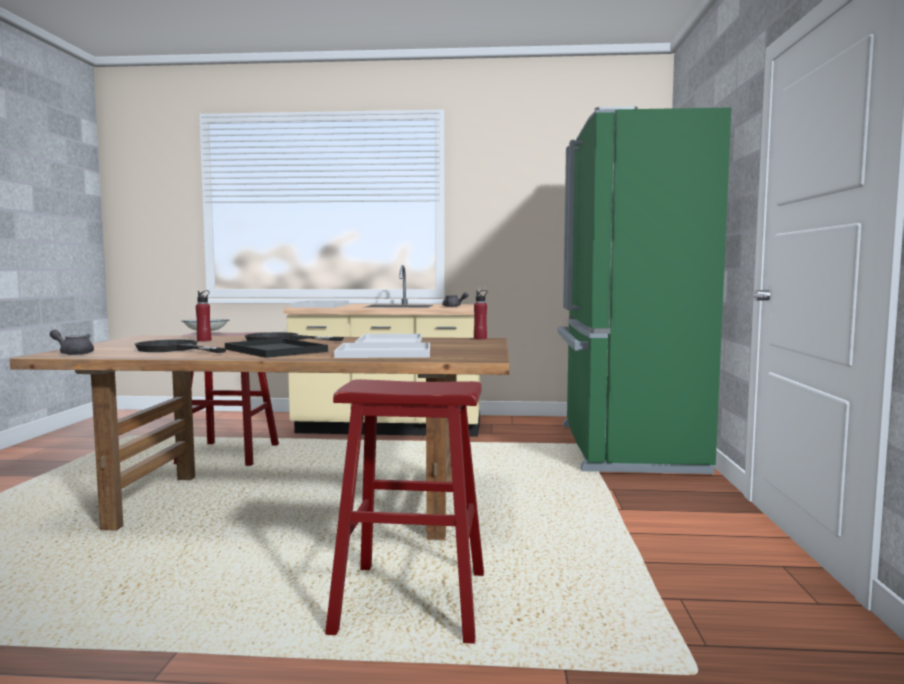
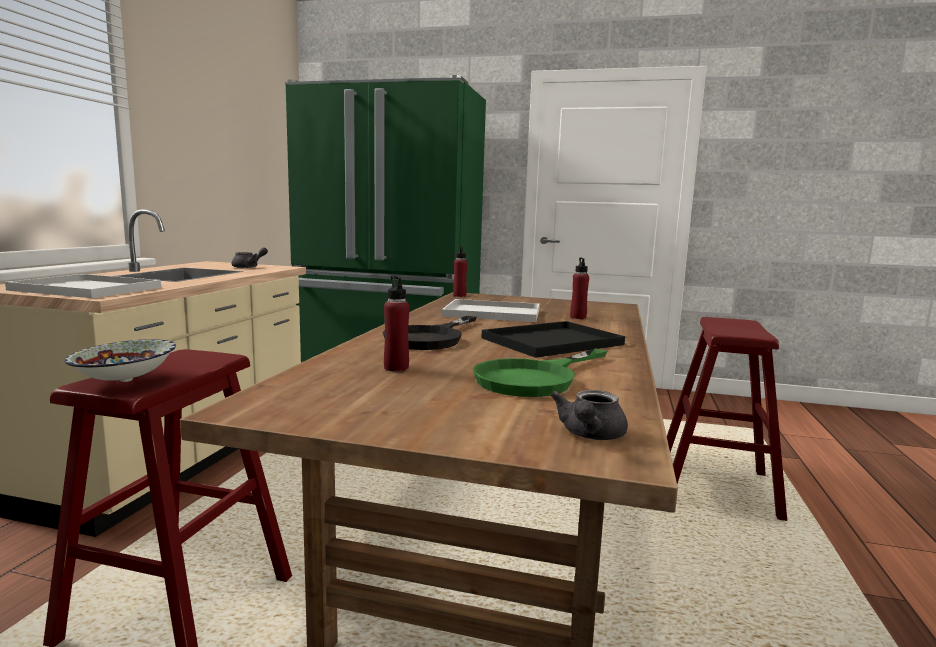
camera: 80 degrees left, 5 degrees up
(174, 349) = (535, 378): black frying pan -> green frying pan
(386, 353) = (578, 317): white tray -> red bottle

